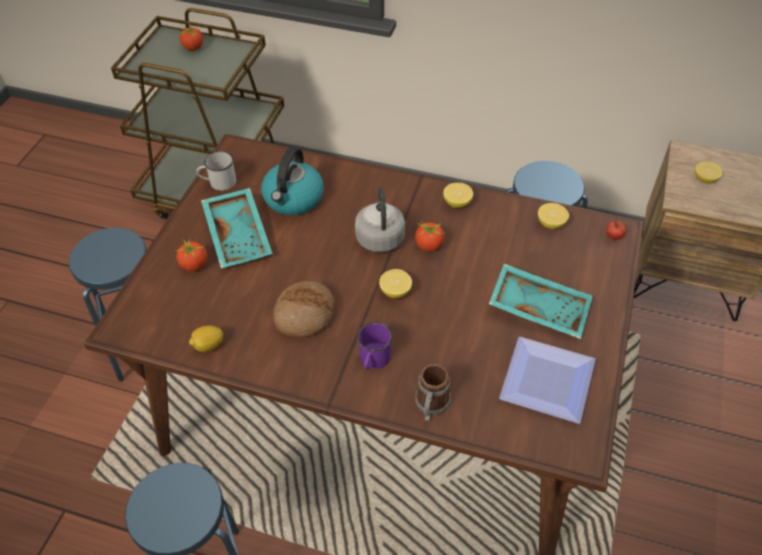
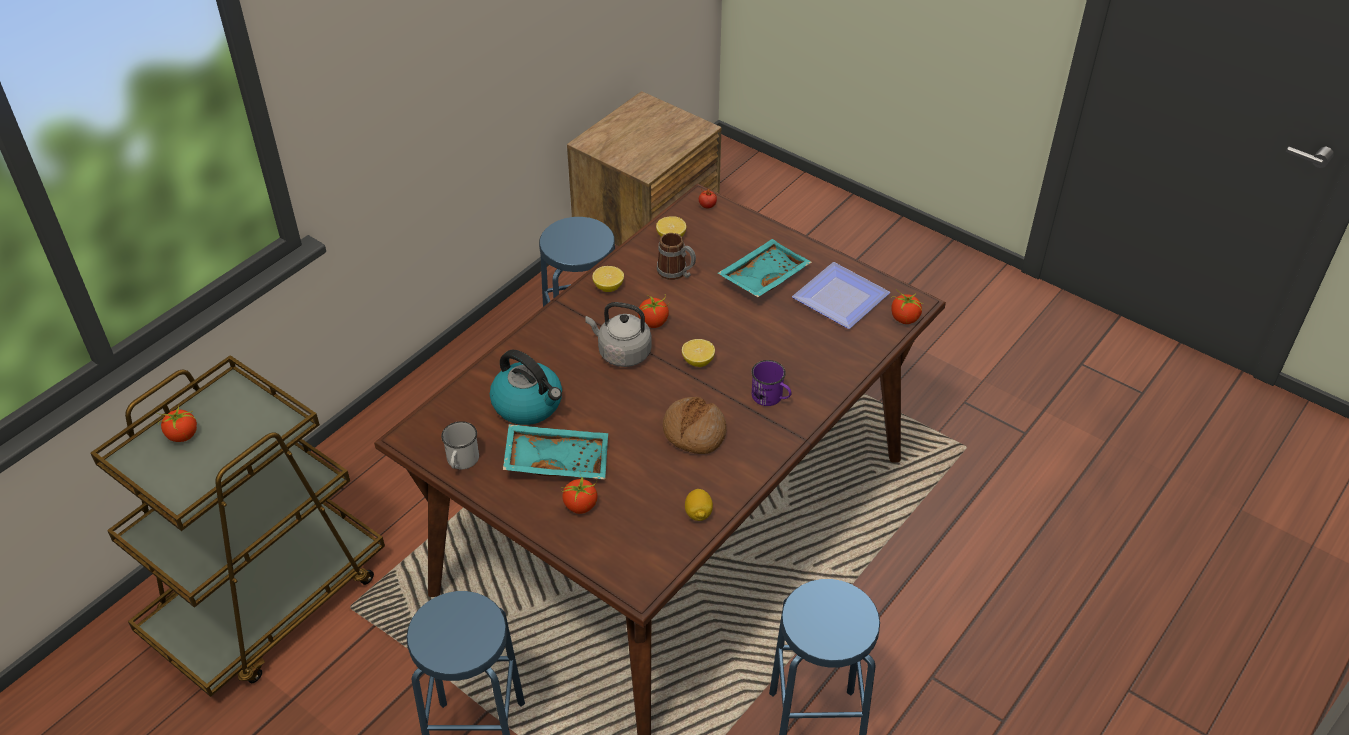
camera: 70 degrees left, 5 degrees down
(430, 407) = (837, 375): mug -> mug (676, 273)
(550, 450) = (904, 319): none -> tomato
(705, 179) = (631, 145): lemon -> none

